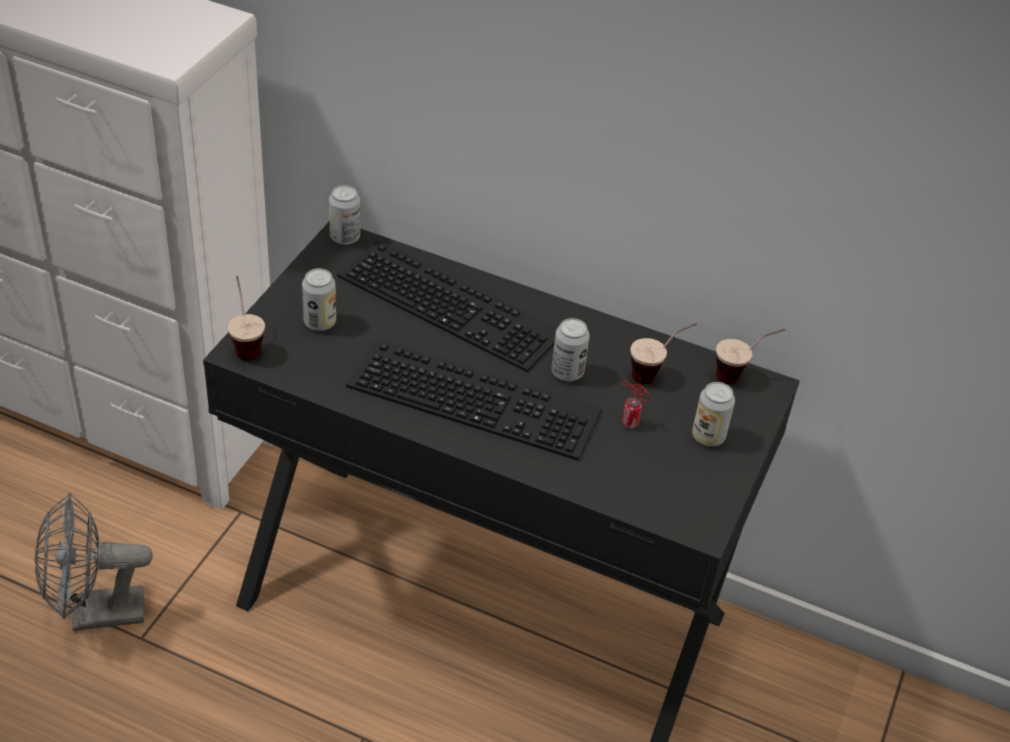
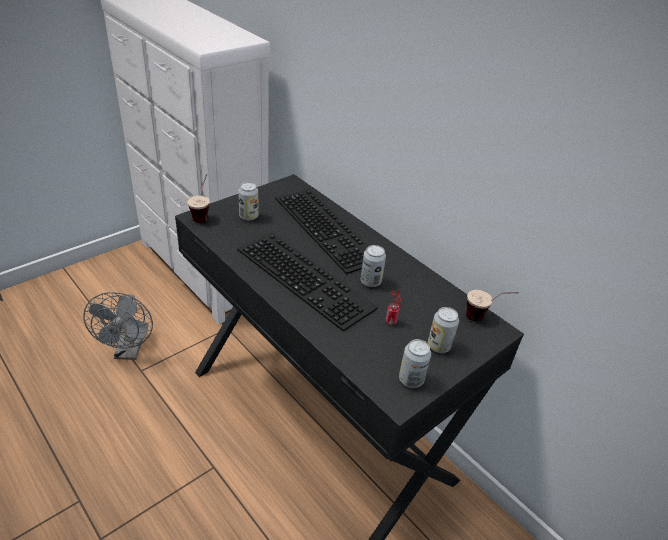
camera: 25 degrees right, 5 degrees down
(95, 614) = (129, 351): grey fan -> grey fan turned 105 degrees counterclockwise
(345, 237) = (293, 183): can -> can (411, 379)
(657, 373) = (427, 299): cup -> none

